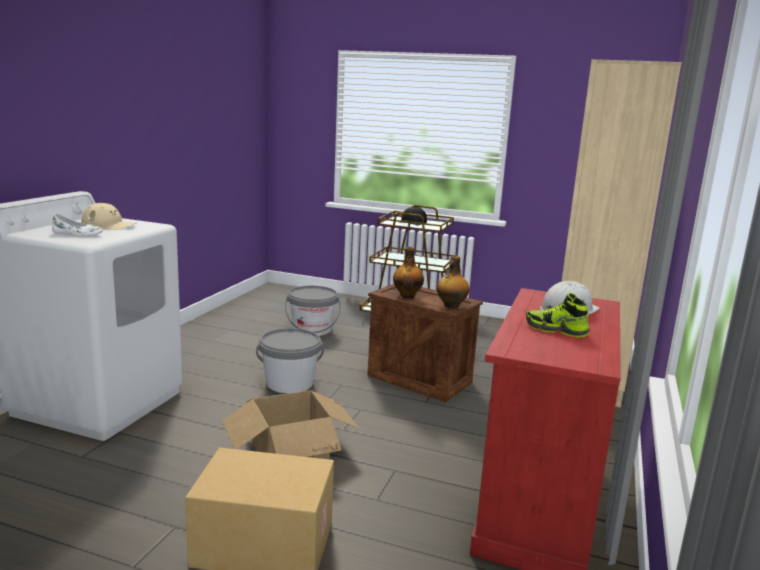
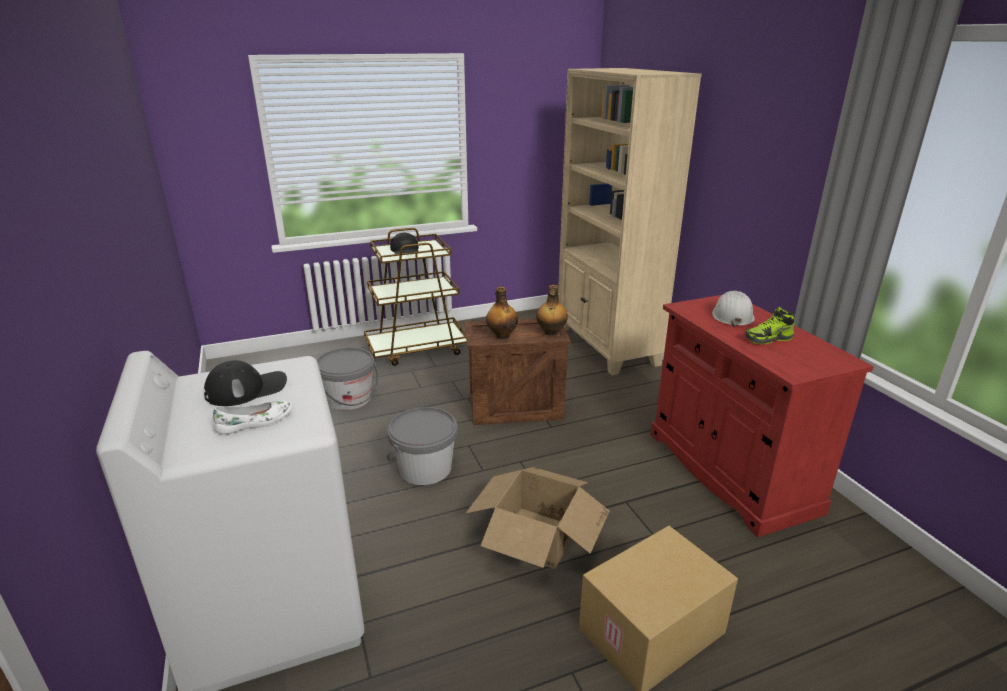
camera: 40 degrees left, 10 degrees up
(109, 225) = (247, 389): beige cap -> black cap

